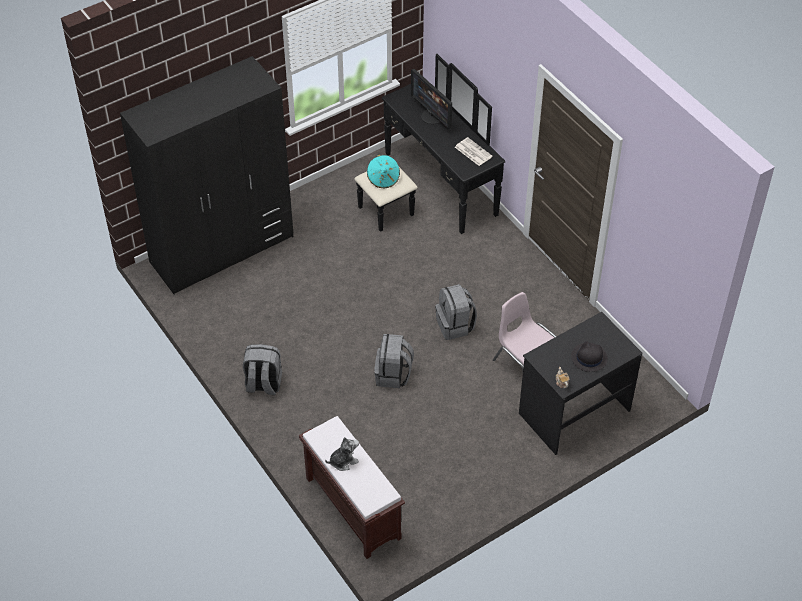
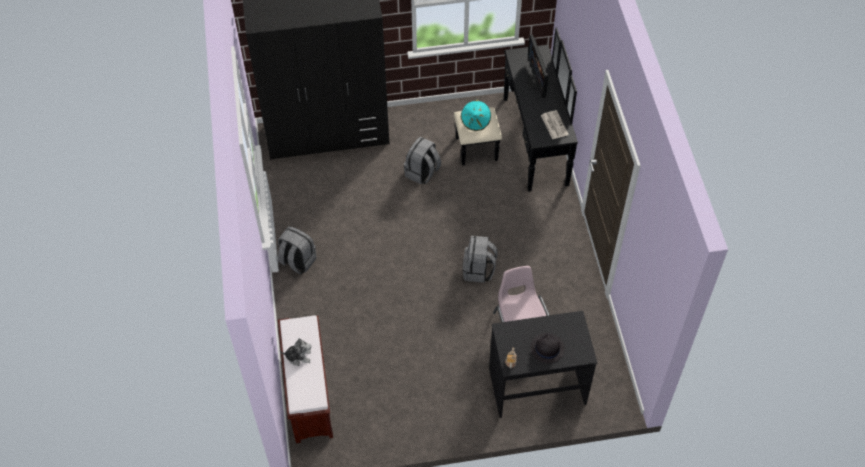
camera: 25 degrees right, 5 degrees up
(393, 375) = (404, 294): grey backpack -> grey backpack (422, 173)

